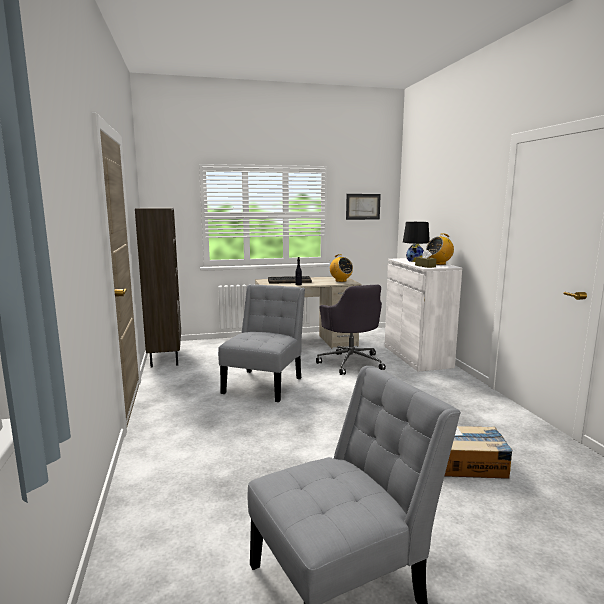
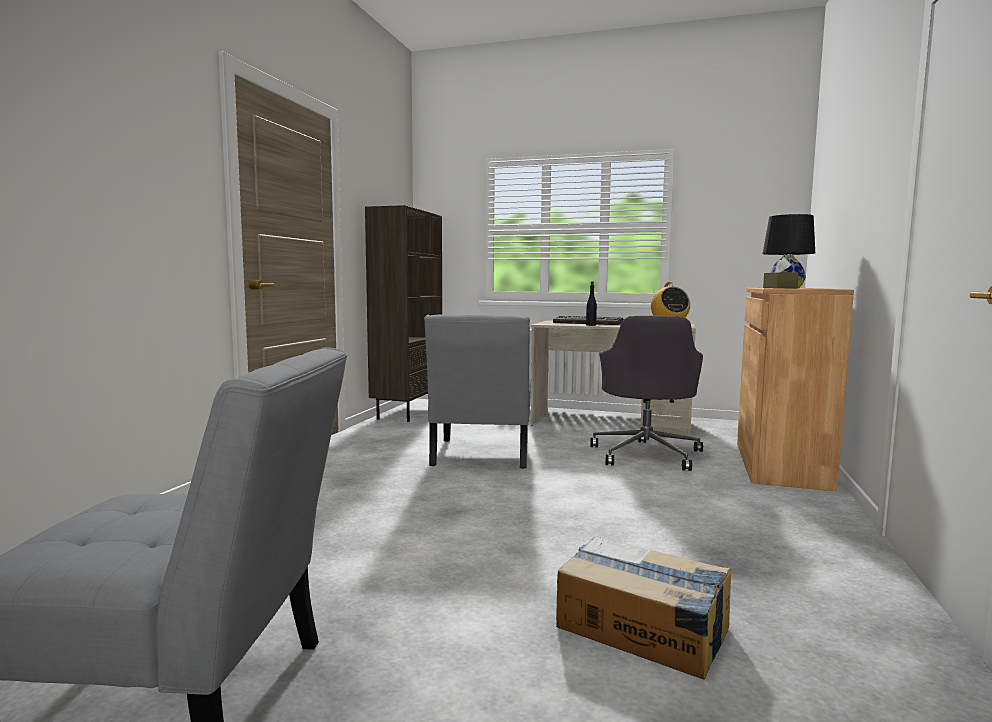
camera: 30 degrees right, 5 degrees down
(265, 384) = (480, 456): grey chair -> grey chair turned 135 degrees clockwise
(363, 206) = (737, 211): picture -> none
(417, 356) = (780, 465): white cabinet -> brown cabinet
(439, 264) = (820, 288): radio -> none

